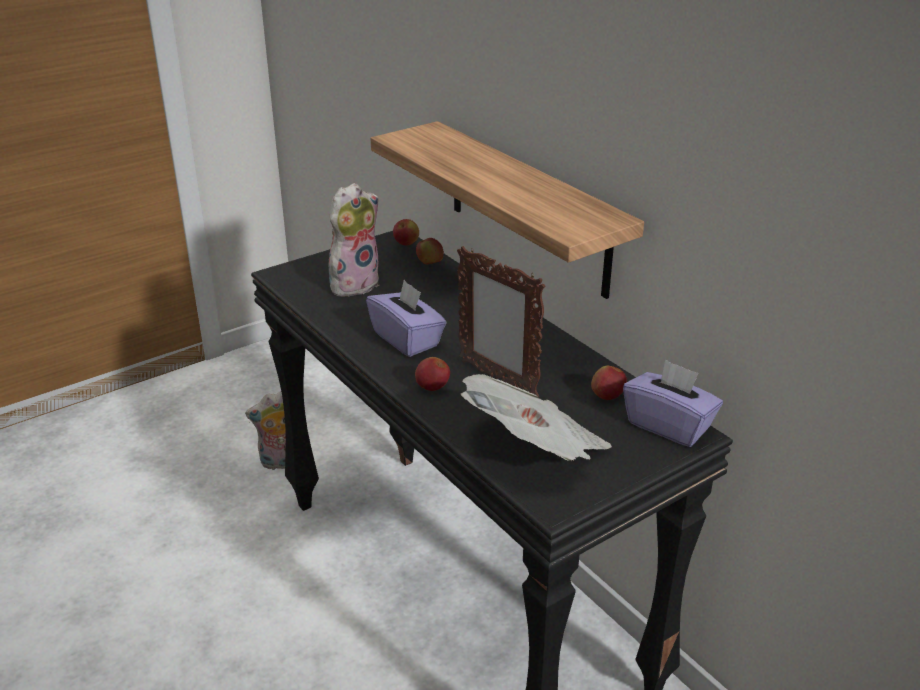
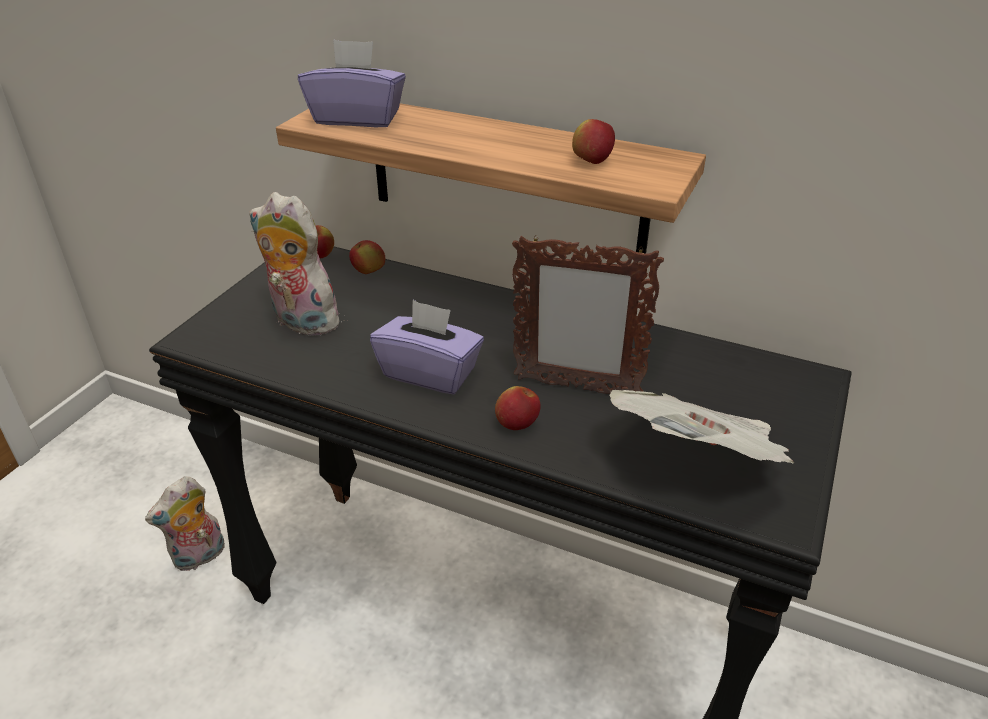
camera: 30 degrees left, 5 degrees up
(354, 283) = (301, 322): plush toy -> plush toy turned 75 degrees counterclockwise
(607, 396) = (701, 366): apple -> apple (592, 162)
(669, 425) = (787, 377): purple tissue box -> purple tissue box (357, 118)

